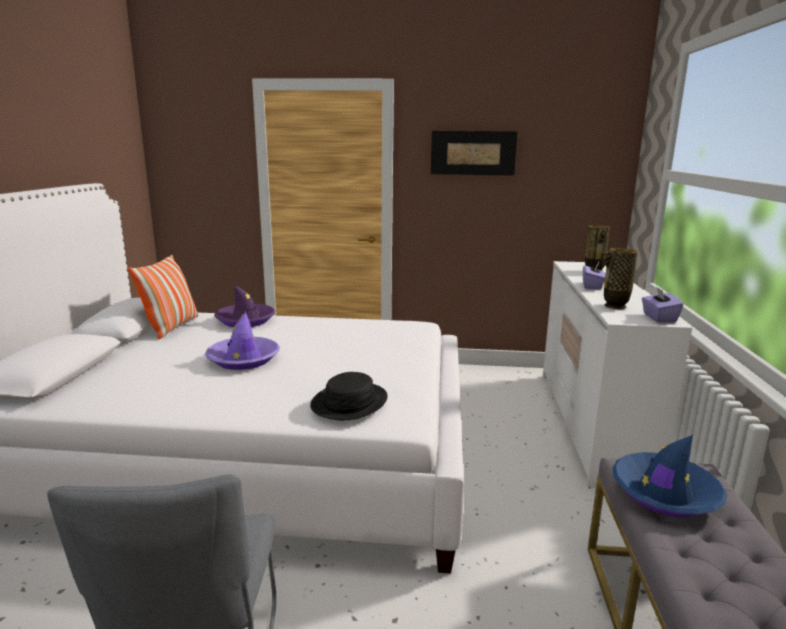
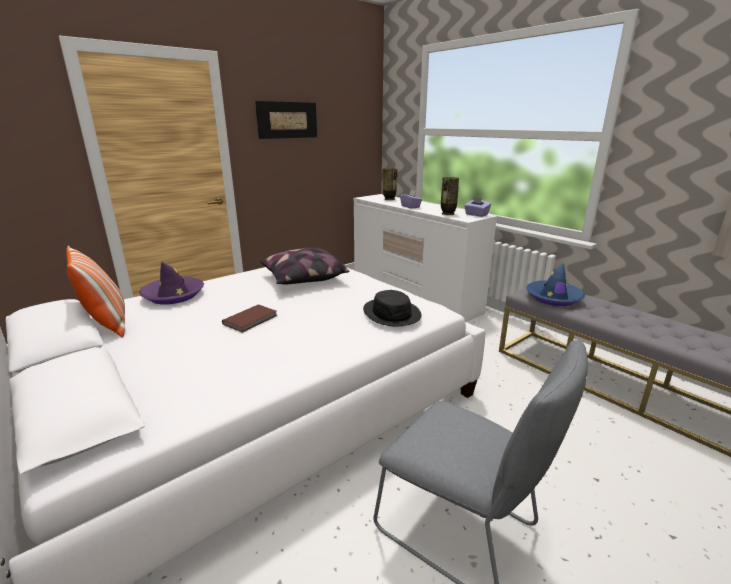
camera: 45 degrees left, 5 degrees up
(243, 359) = (252, 320): purple hat -> brown book
(362, 340) = (303, 279): none -> pillow

